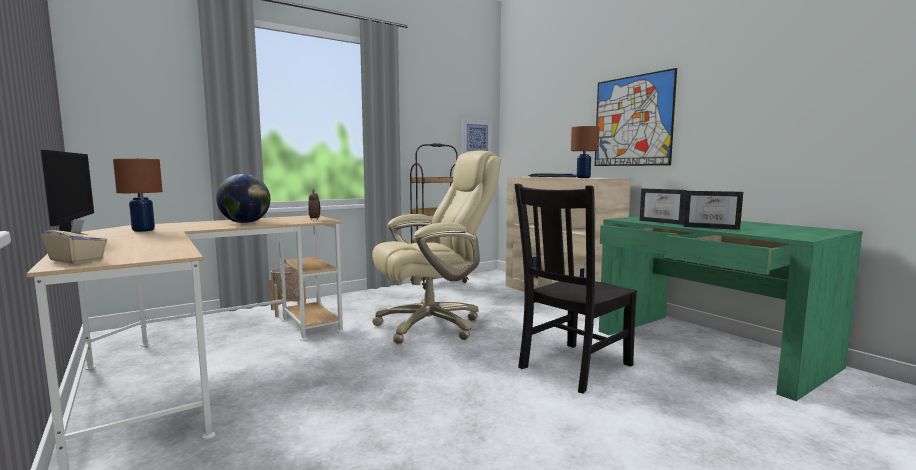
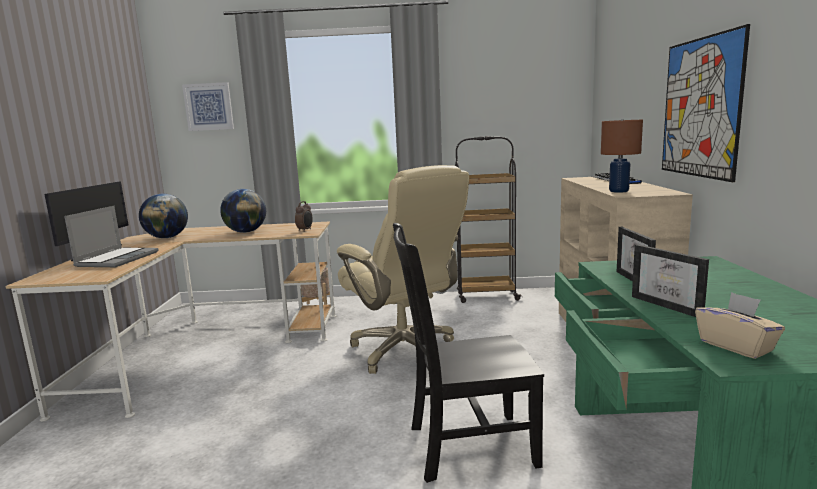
camera: 35 degrees right, 5 degrees up
(77, 260) = (51, 274): beige tissue box -> beige tissue box (736, 346)
(139, 245) = (117, 259): none -> laptop
(144, 230) = (167, 237): brown table lamp -> globe
(433, 327) = (404, 353): beige office chair -> beige office chair turned 45 degrees clockwise
(476, 137) = (553, 121): picture -> picture (209, 107)

